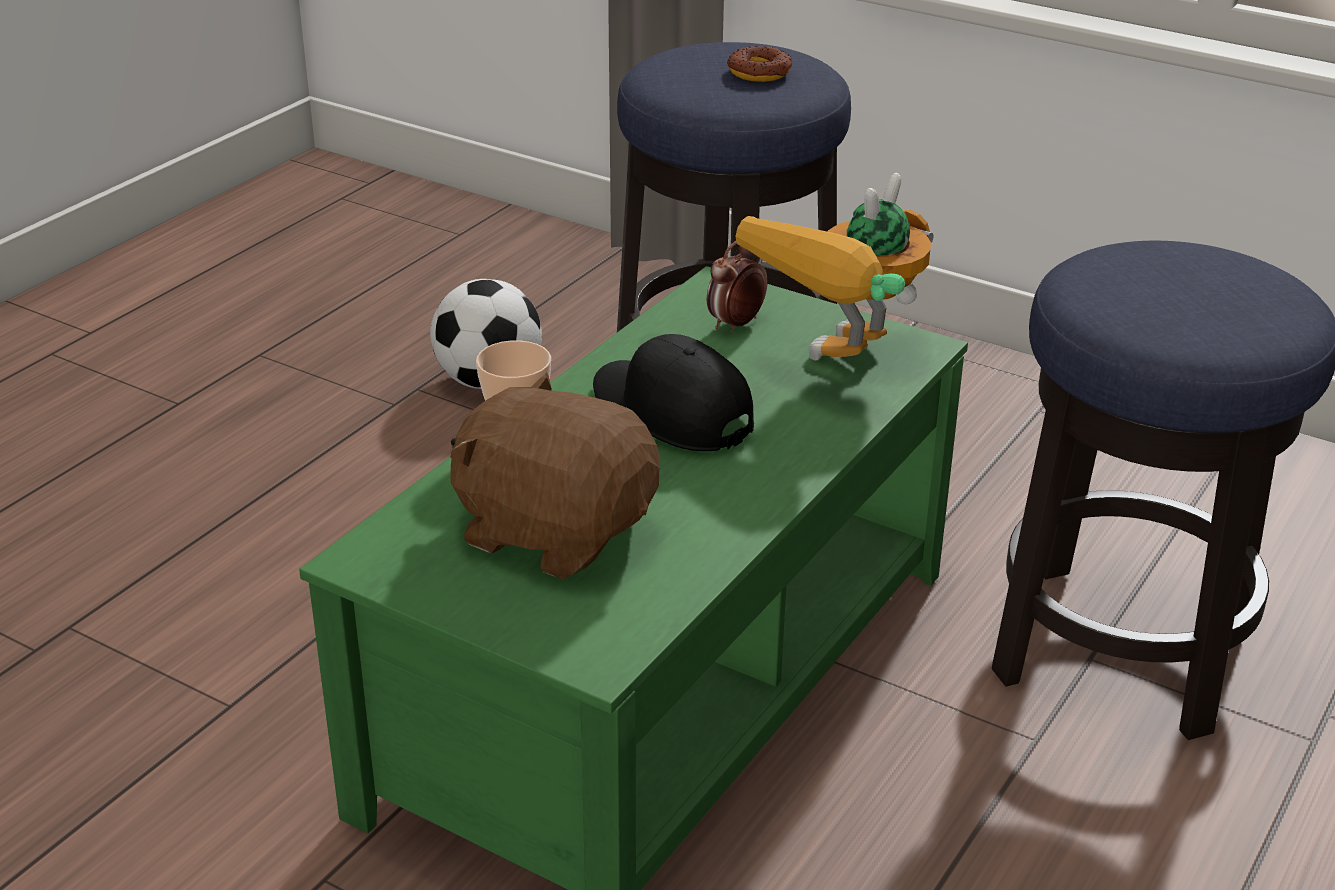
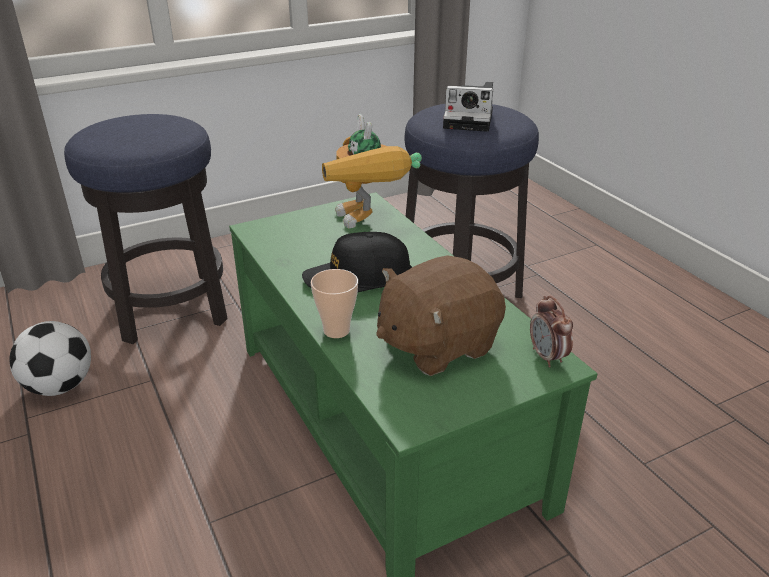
camera: 60 degrees left, 0 degrees up
(735, 324) = (296, 235): alarm clock -> alarm clock (547, 357)
(759, 72) = (147, 126): donut -> none
(1169, 293) = (471, 120): none -> camera

